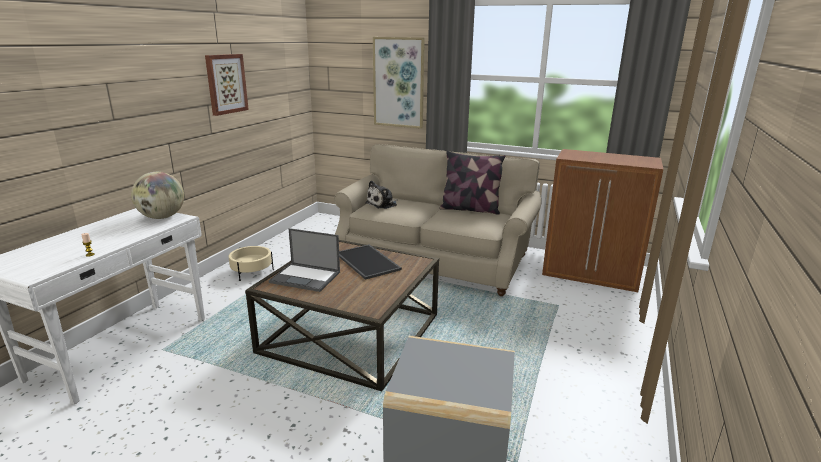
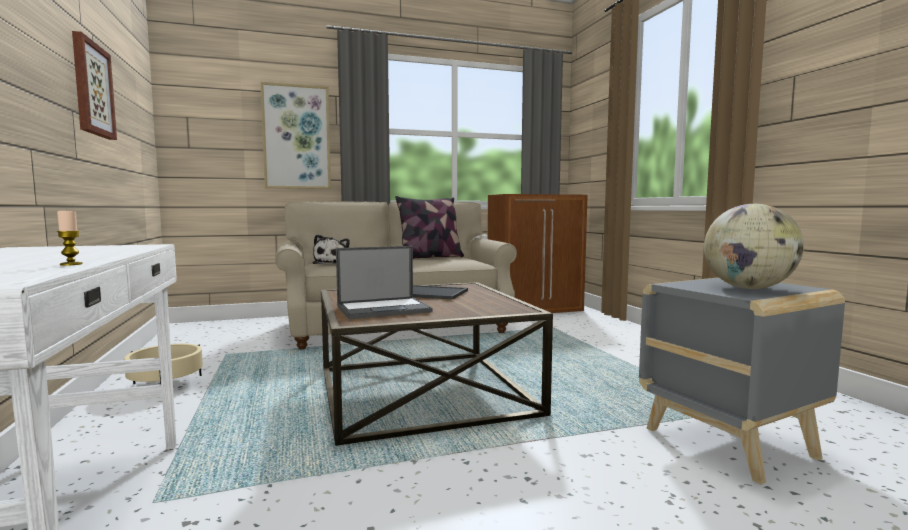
camera: 40 degrees left, 15 degrees down
(162, 217) = (103, 246): globe -> globe (749, 288)

